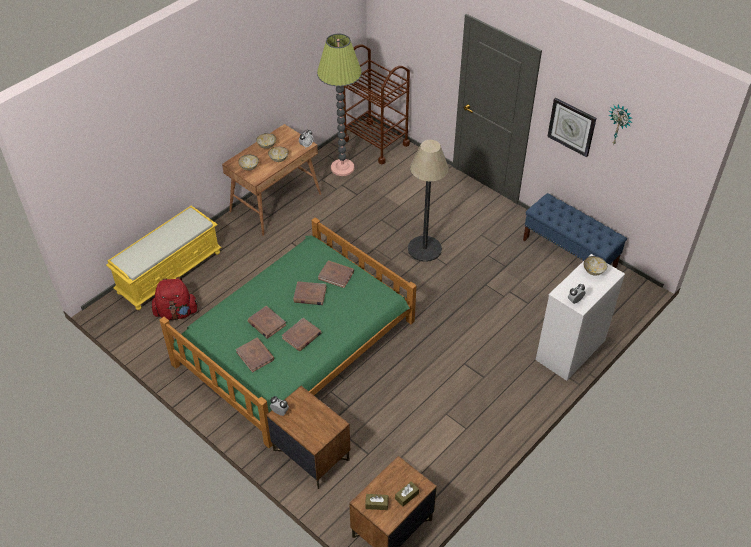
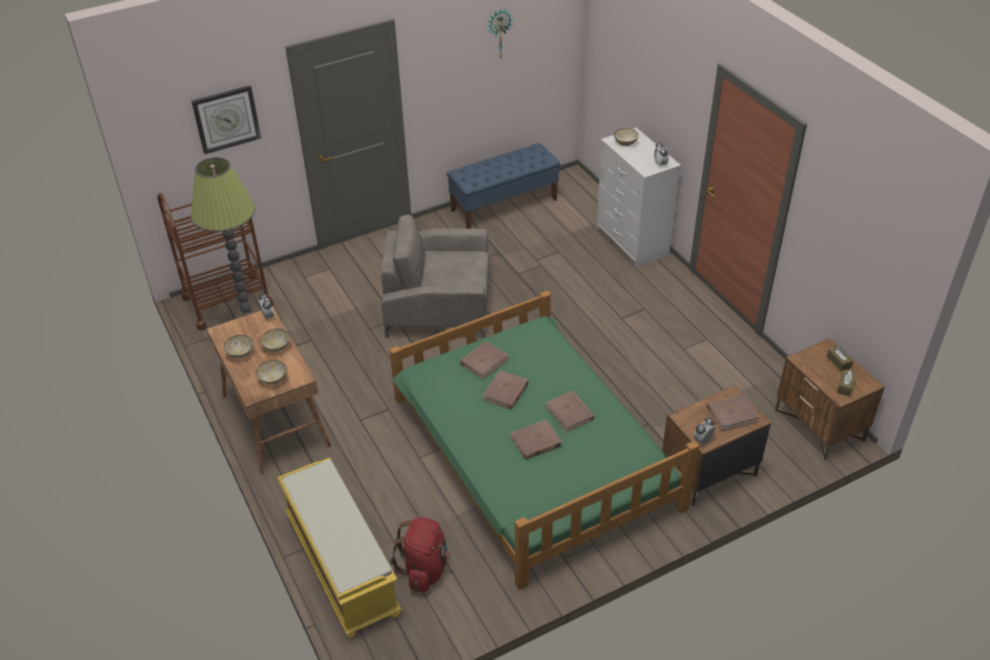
camera: 70 degrees left, 5 degrees down
(255, 356) = (585, 462): brown book -> brown book (732, 414)
(424, 249) = (439, 305): floor lamp -> grey armchair
(572, 126) = (451, 77): wall clock -> wall clock (226, 119)

